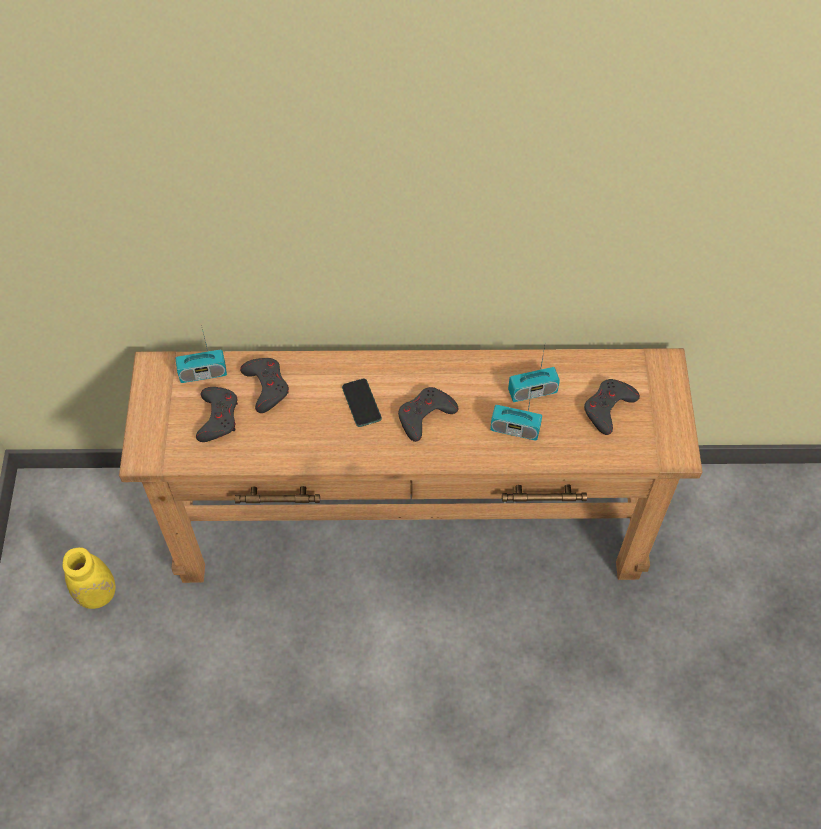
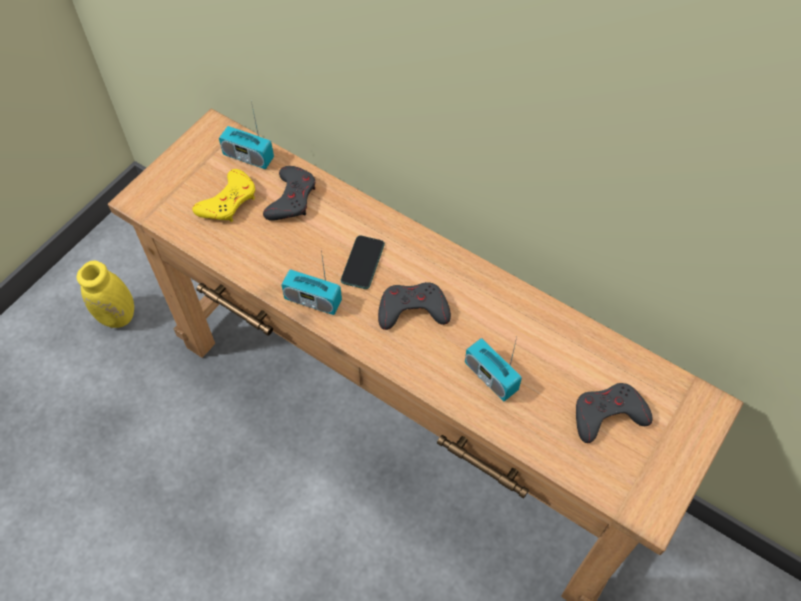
camera: 35 degrees right, 0 degrees up
(218, 417) = (228, 201): grey game controller -> yellow game controller
(532, 392) = (539, 350): radio -> radio (313, 300)

